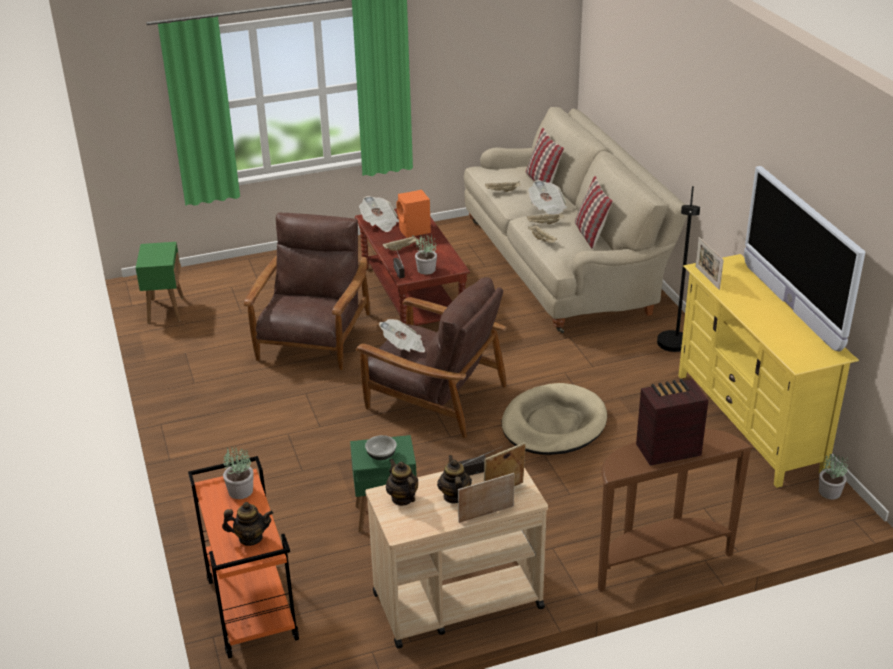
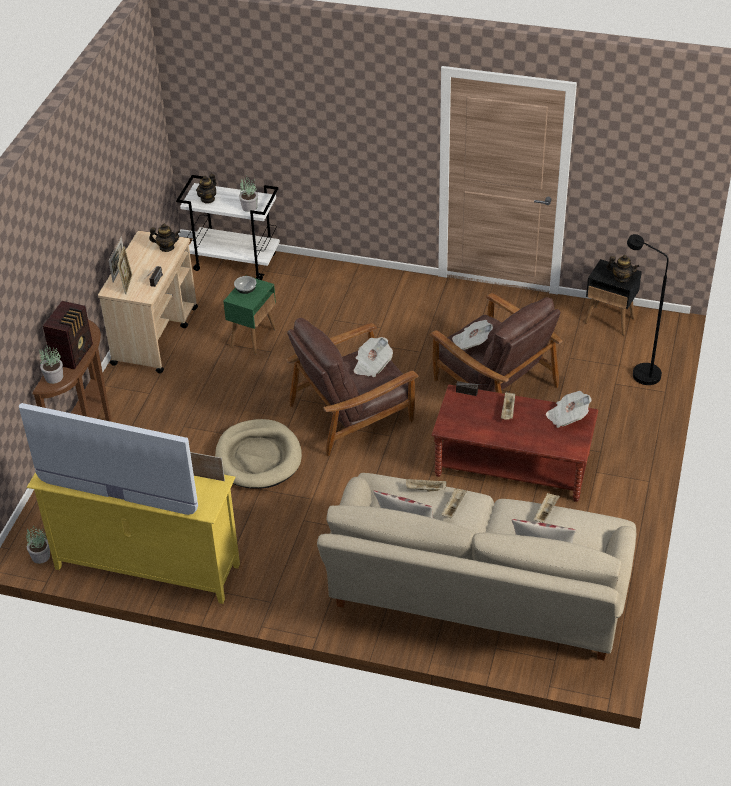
camera: 125 degrees right, 10 degrees up
(165, 309) = (610, 320): green side table -> black side table
(250, 609) = (235, 262): orange cart -> white cart
(414, 231) = (533, 432): orange speaker -> none
(426, 269) = (456, 410): potted plant -> potted plant (53, 377)
(454, 496) = (146, 265): teapot -> teapot (621, 278)
(547, 208) = (482, 525): newspaper -> newspaper (471, 343)
(673, 348) = (277, 587): black floor lamp -> black floor lamp (639, 372)

